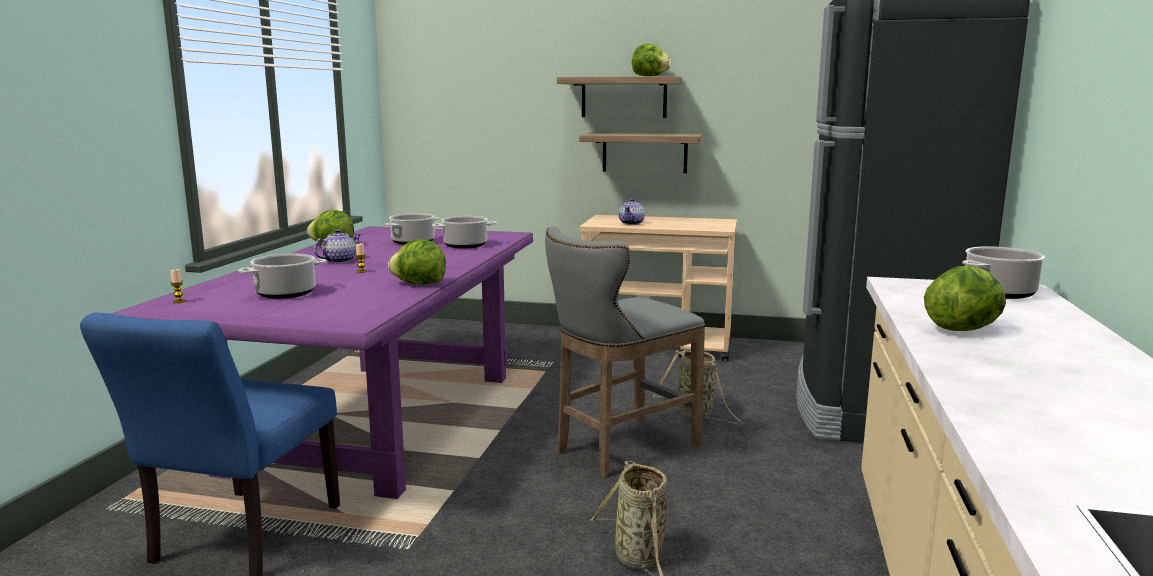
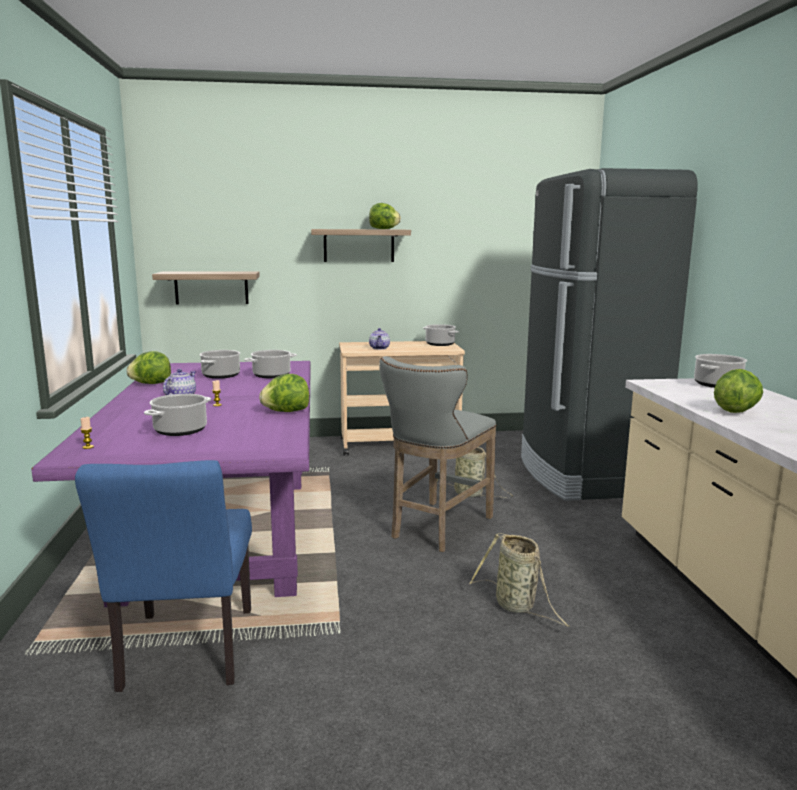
camera: 20 degrees left, 0 degrees up
(644, 152) = (377, 290): shelf -> shelf (211, 287)
(714, 222) = (440, 344): none -> cooking pot

